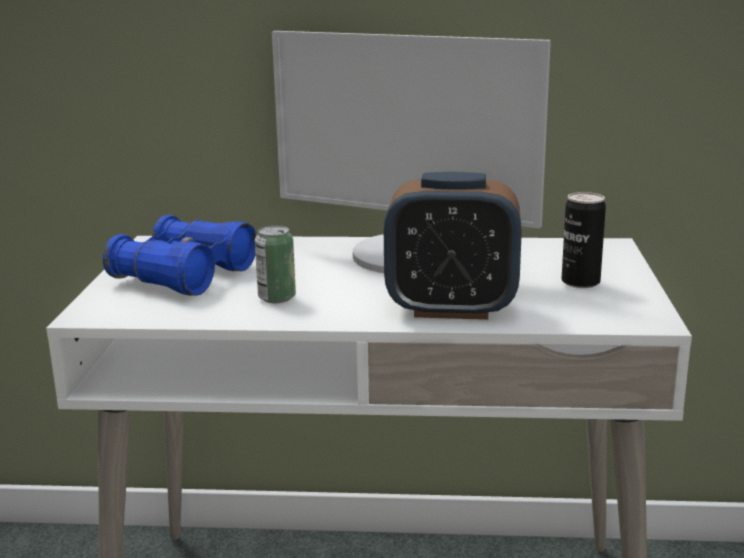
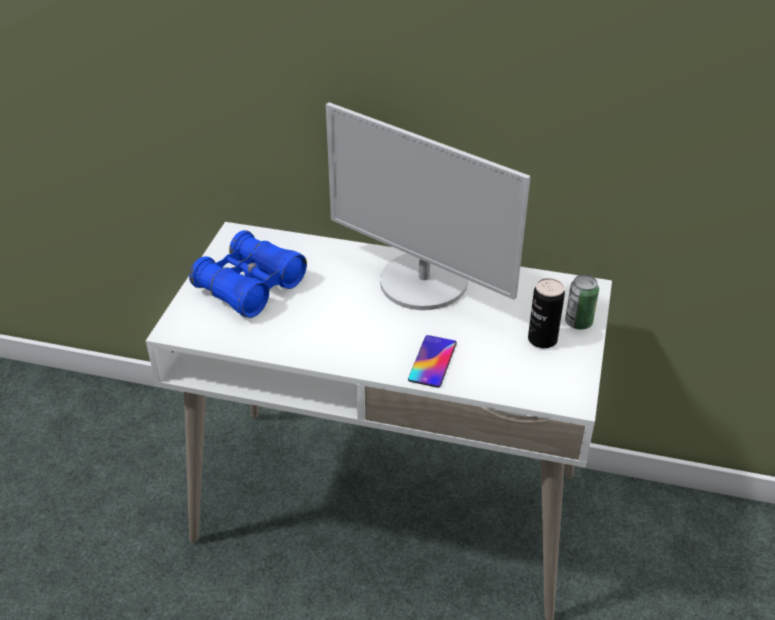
camera: 10 degrees right, 20 degrees up
(277, 298) = (310, 327): can -> can (578, 322)
(451, 309) = (432, 361): alarm clock -> phone

